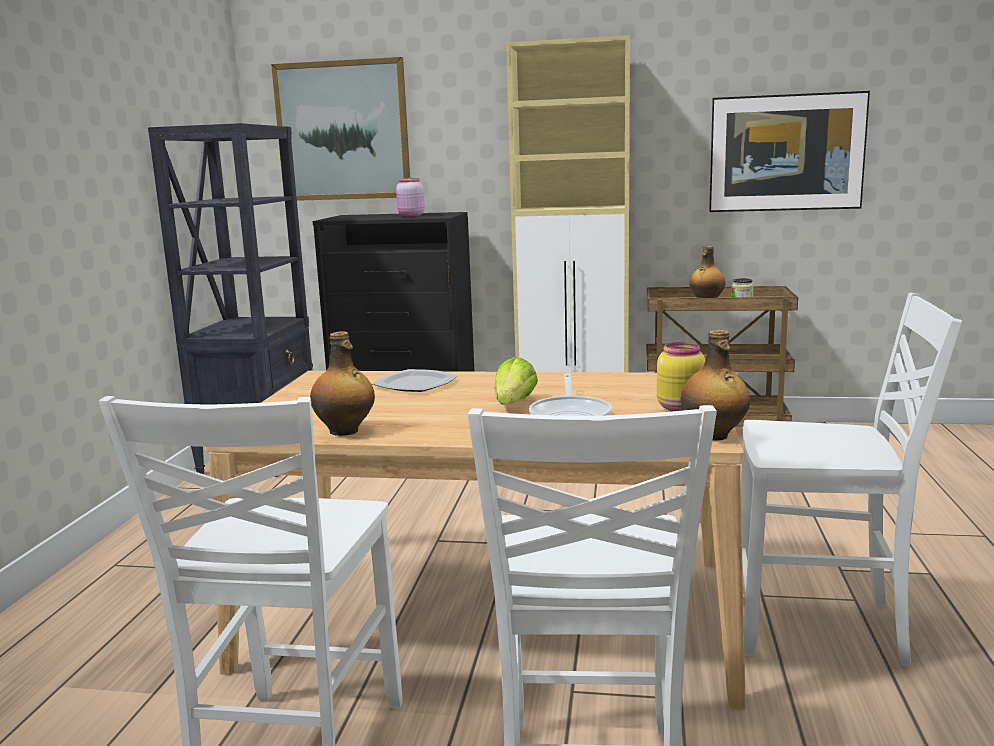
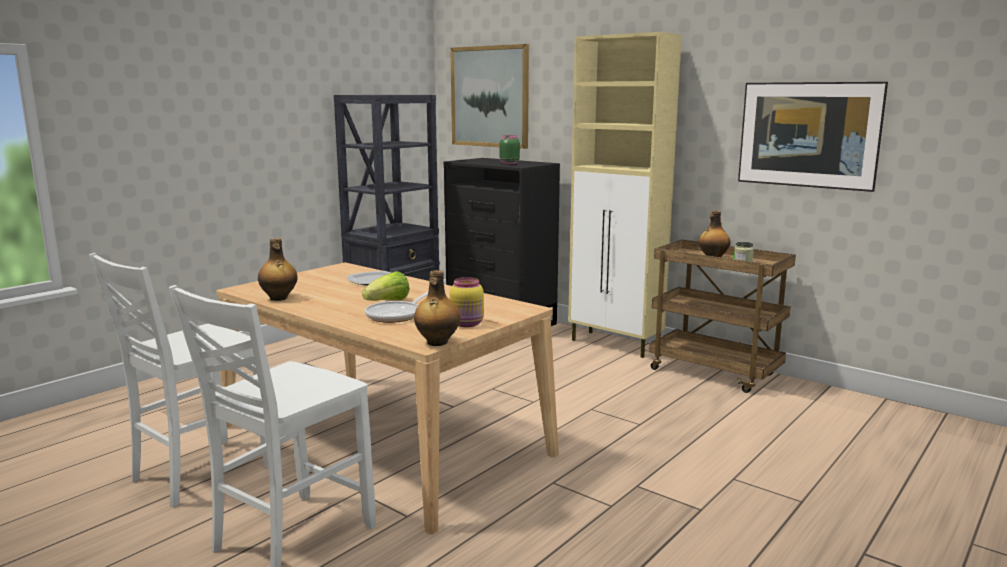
camera: 30 degrees right, 0 degrees up
(410, 216) = (508, 163): pink jar -> green jar
(820, 627) = (556, 512): white chair -> none

